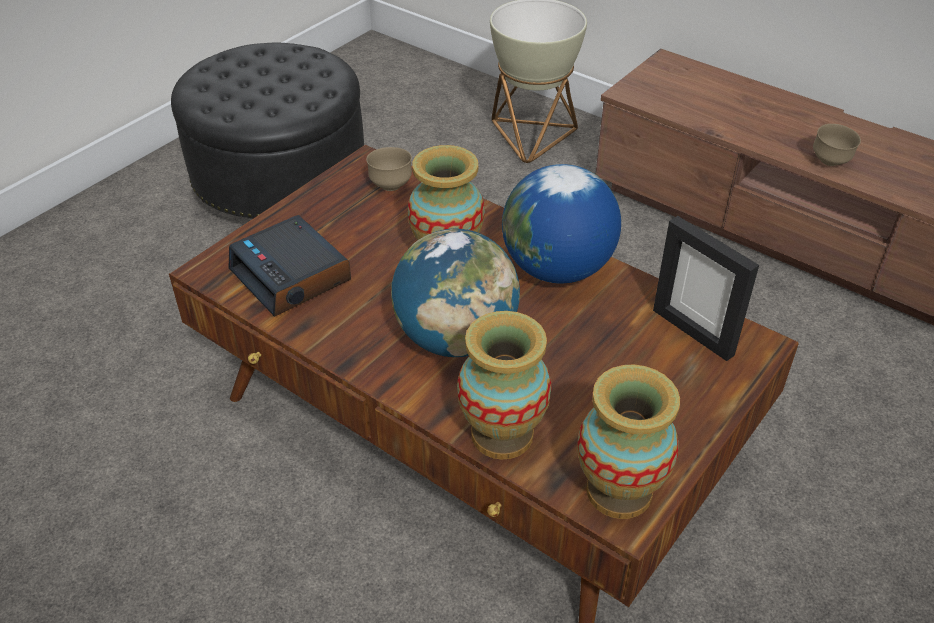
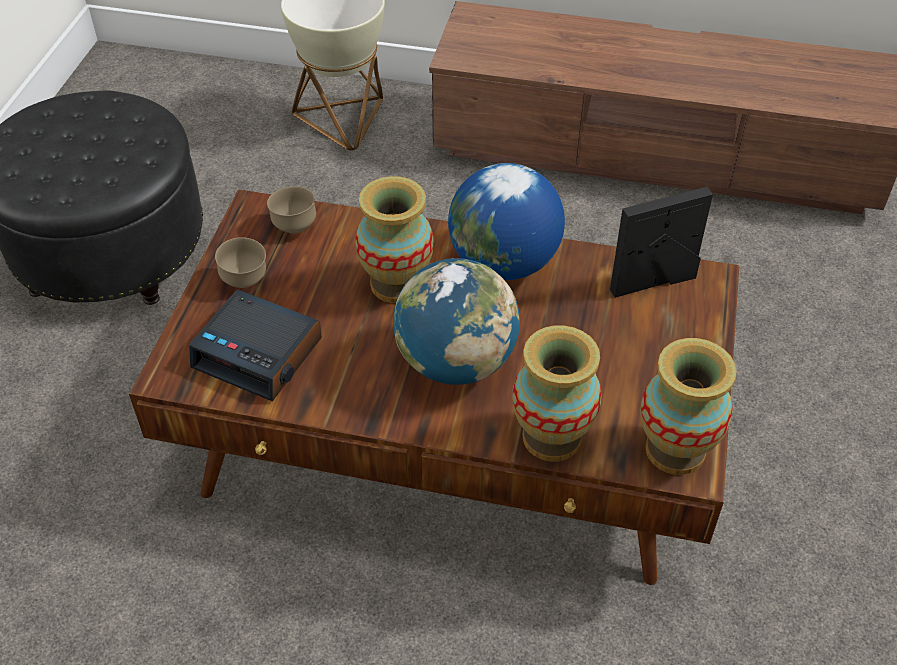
camera: 25 degrees left, 5 degrees up
(694, 331) = (653, 284): picture frame -> picture frame turned 135 degrees clockwise
(830, 162) = (668, 82): brown bowl -> brown bowl (245, 281)

